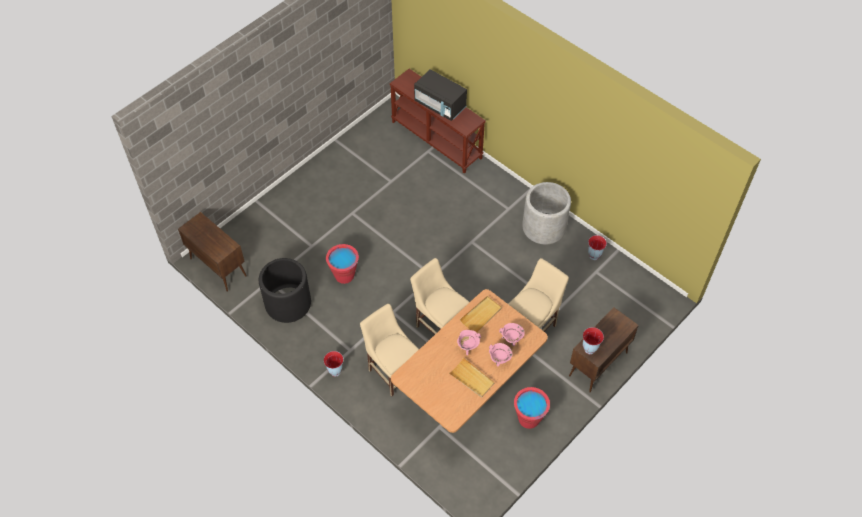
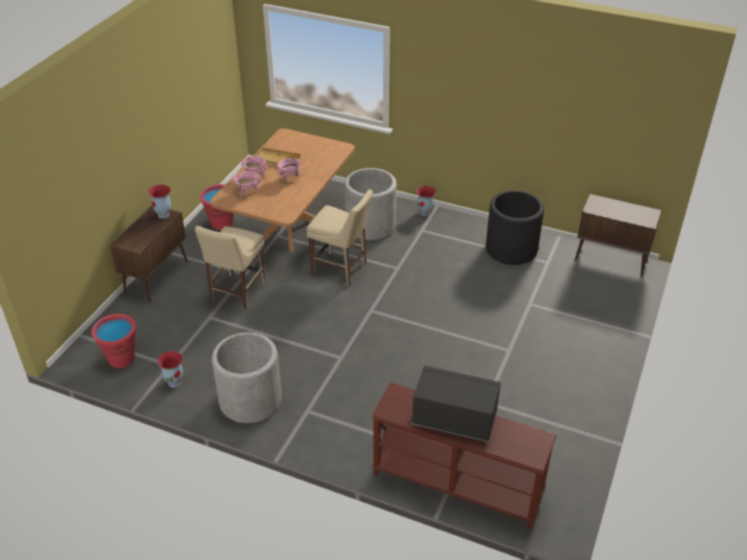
camera: 160 degrees right, 15 degrees down
(344, 275) = (471, 286): red bucket -> red bucket (121, 359)
(392, 371) = (370, 225): beige chair -> grey planter
(481, 315) = (286, 202): beige tray -> none

